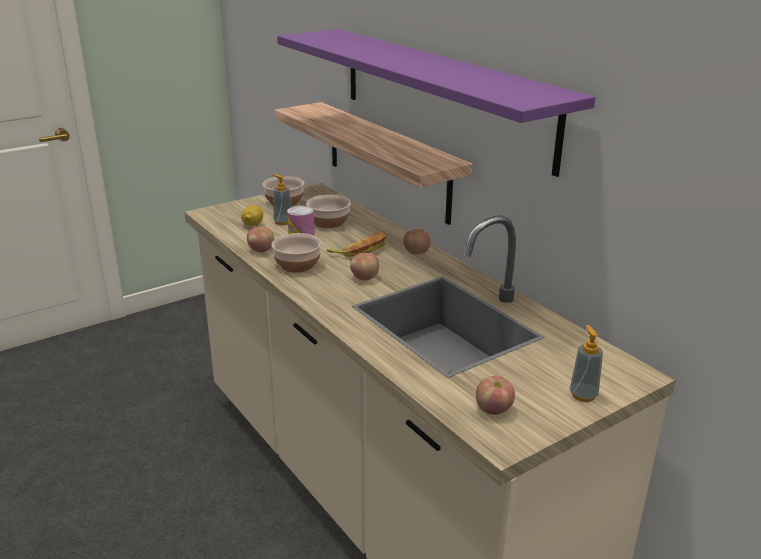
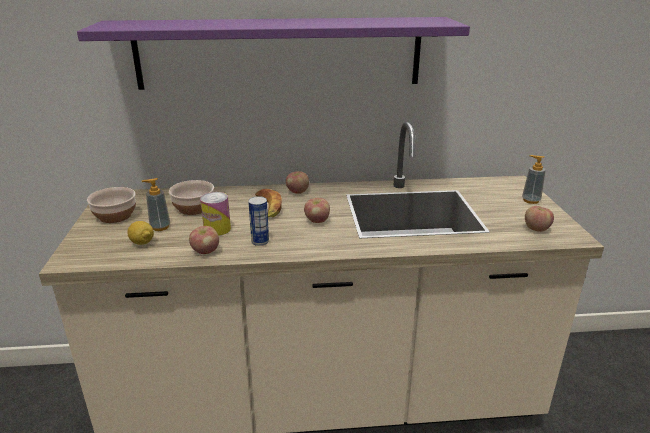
camera: 60 degrees left, 0 degrees up
(297, 265) = (260, 241): bowl -> can
(387, 161) = (206, 134): shelf -> none

